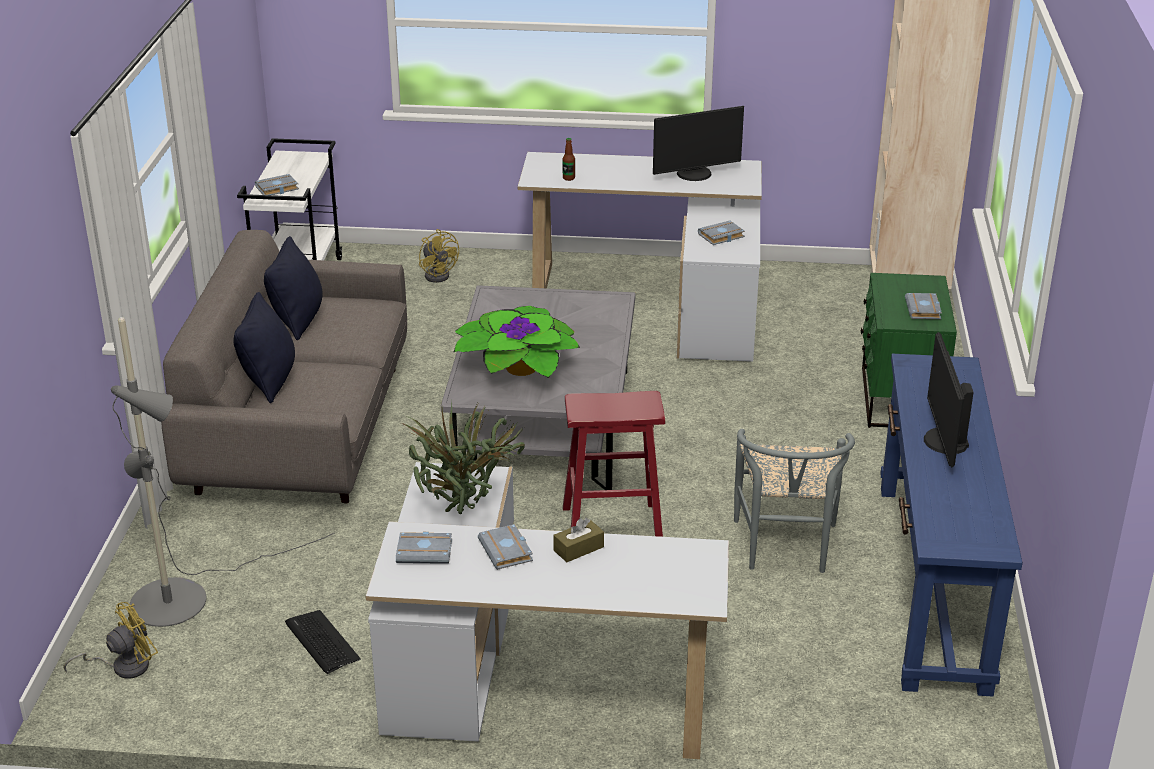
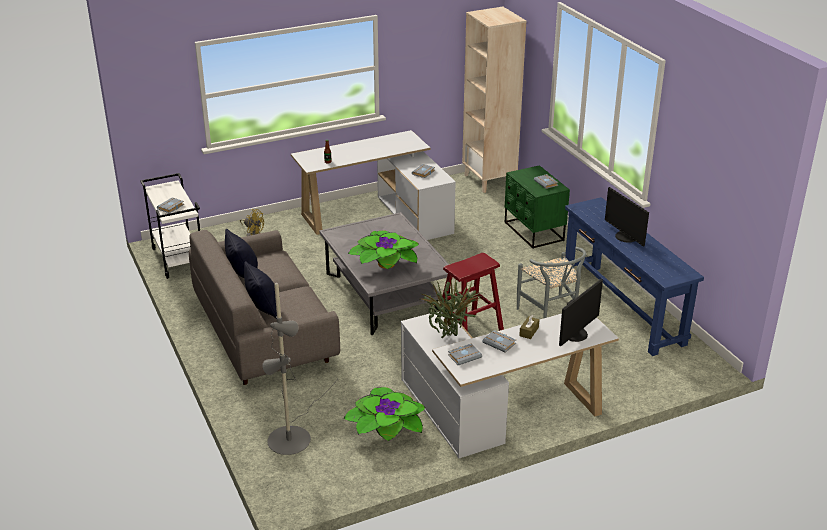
camera: 30 degrees left, 0 degrees up
(123, 666) = (300, 478): yellow fan -> none
(322, 642) = (386, 429): keyboard -> potted plant
(695, 174) = (388, 144): monitor -> monitor (576, 334)

